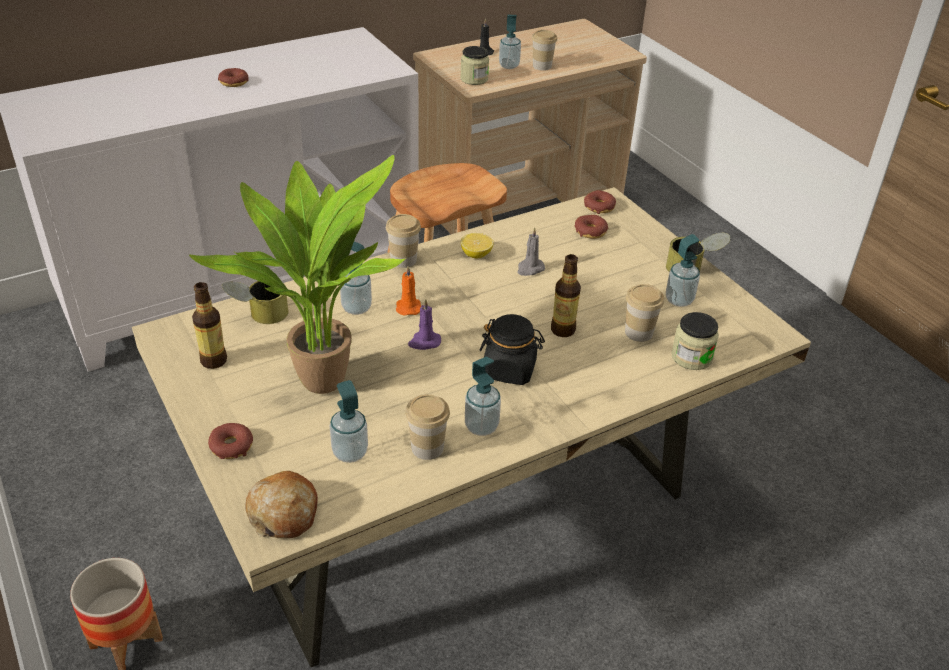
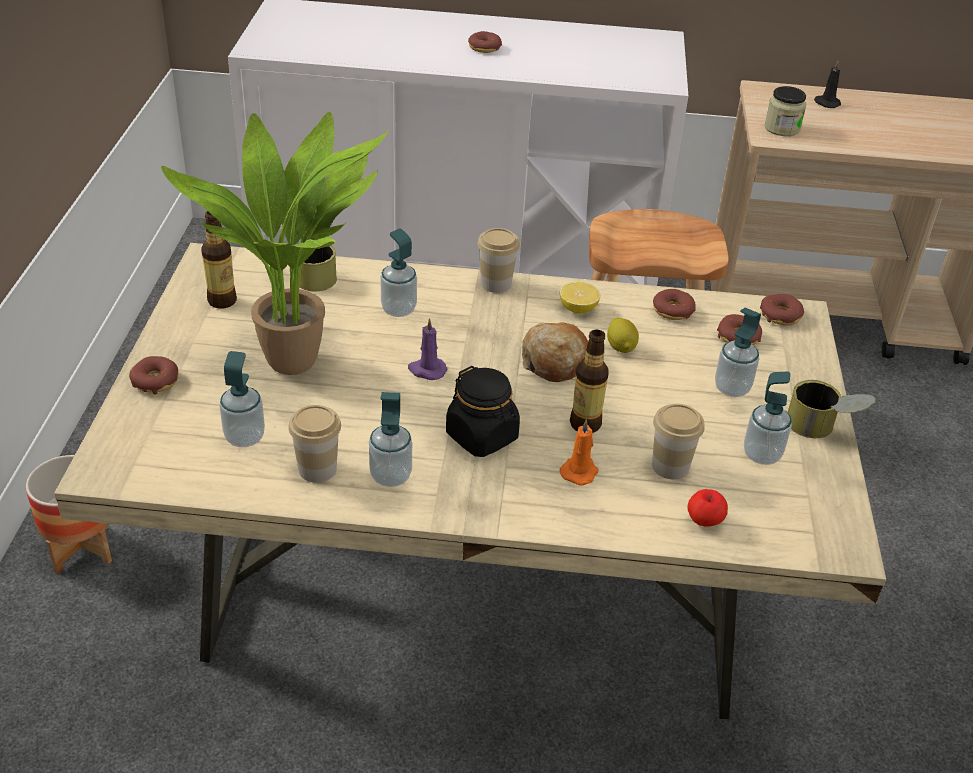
camera: 35 degrees right, 0 degrees up
(284, 513) = (133, 460): bread -> bread (555, 362)
(408, 307) = (449, 330): orange candle -> orange candle (580, 471)
(509, 66) = (842, 127): soap dispenser -> soap dispenser (732, 388)
(530, 269) = (621, 347): grey candle -> lemon
(535, 230) = (672, 311): none -> donut
(542, 66) = (884, 139): cup -> none
(691, 357) = (704, 521): jar -> apple

